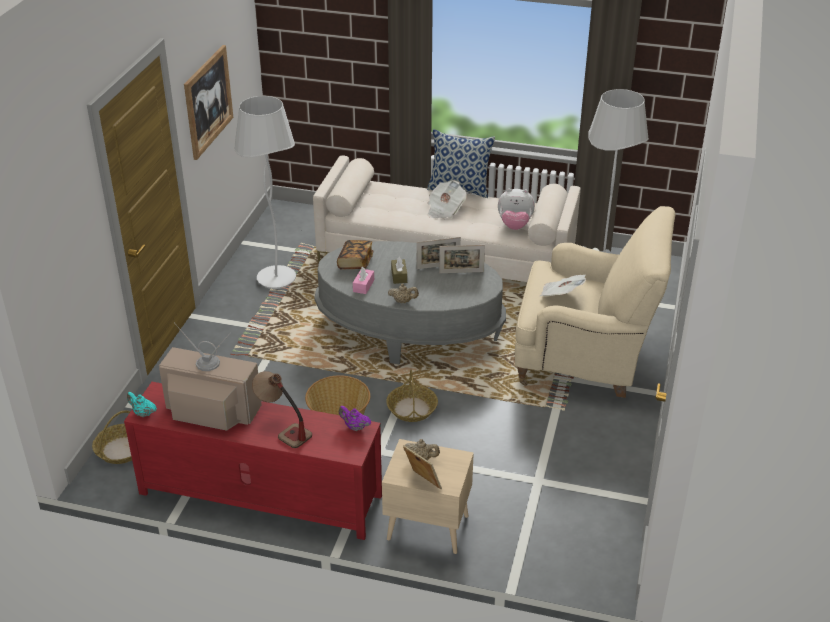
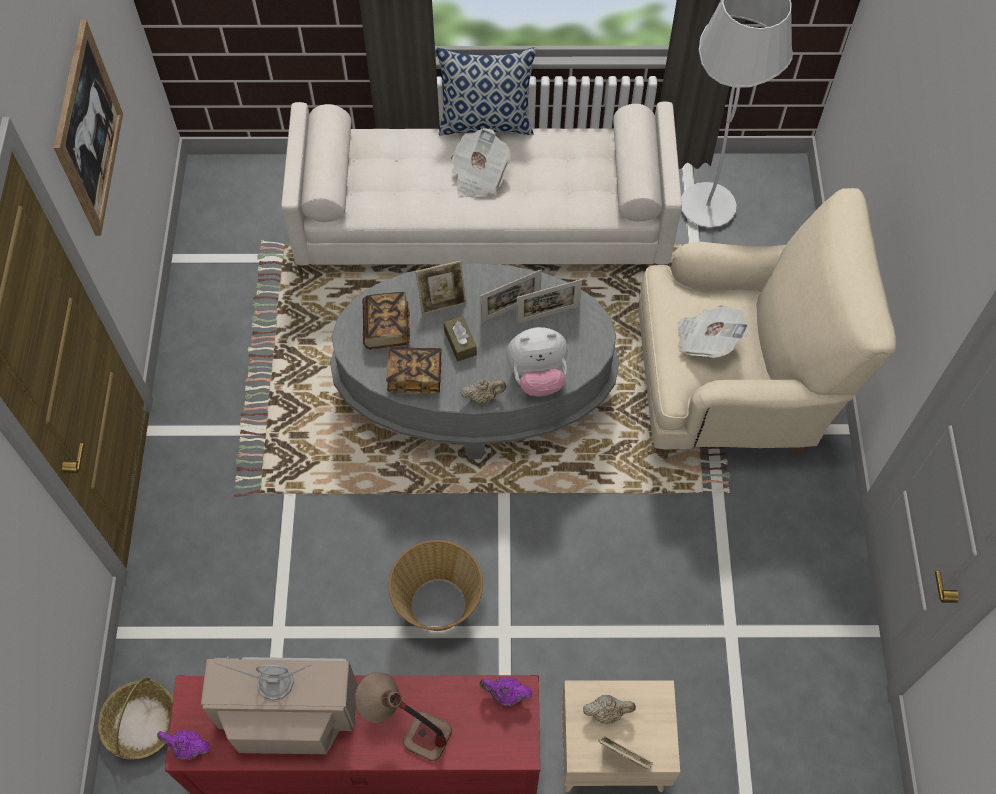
camera: 15 degrees left, 25 degrees up
(143, 413) = (187, 747): turquoise teapot -> purple teapot
(276, 279) = (250, 326): white floor lamp -> none
(363, 286) = (415, 376): pink tissue box -> book
(395, 256) = (442, 301): none -> picture frame
(412, 409) = (525, 540): basket -> none
(514, 225) = (590, 188): plush toy -> plush toy (537, 376)

